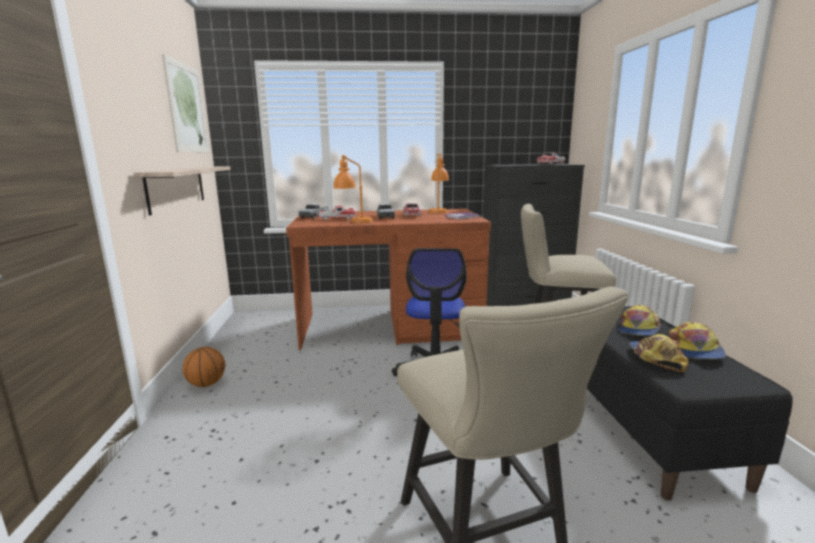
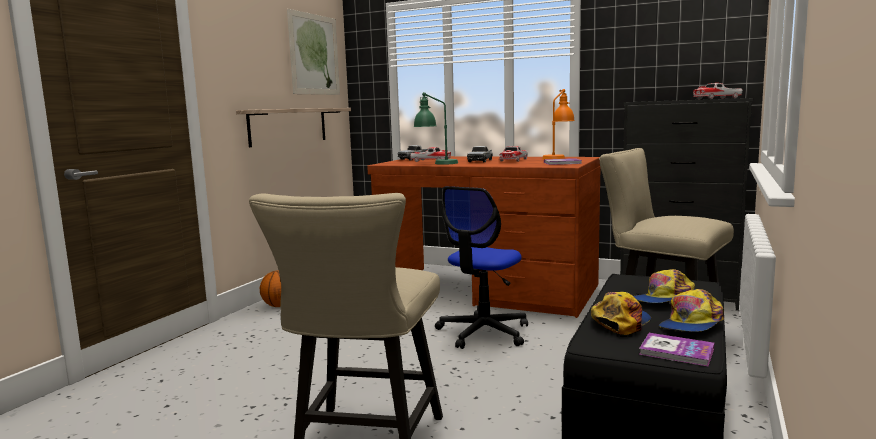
camera: 30 degrees right, 5 degrees down
(354, 222) = (436, 164): orange table lamp -> green table lamp
(737, 379) = (676, 351): none -> book

